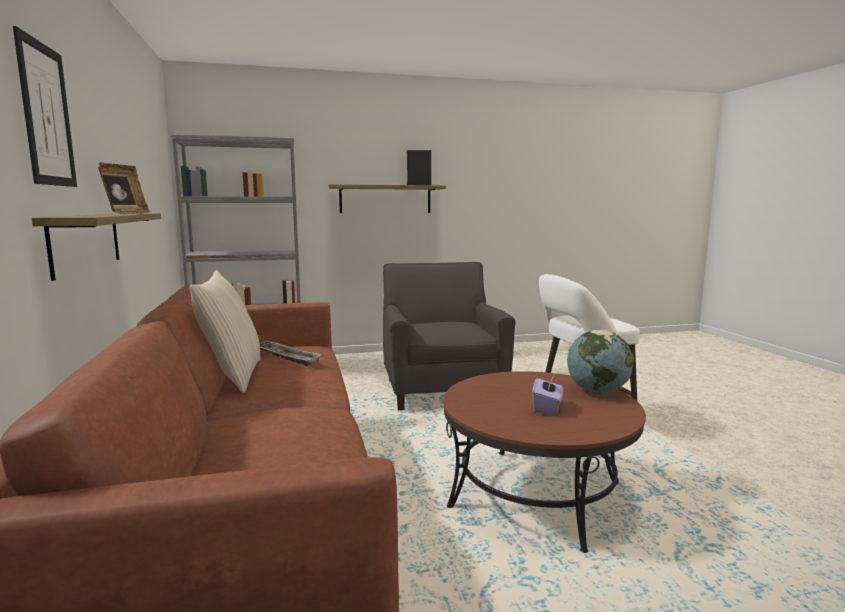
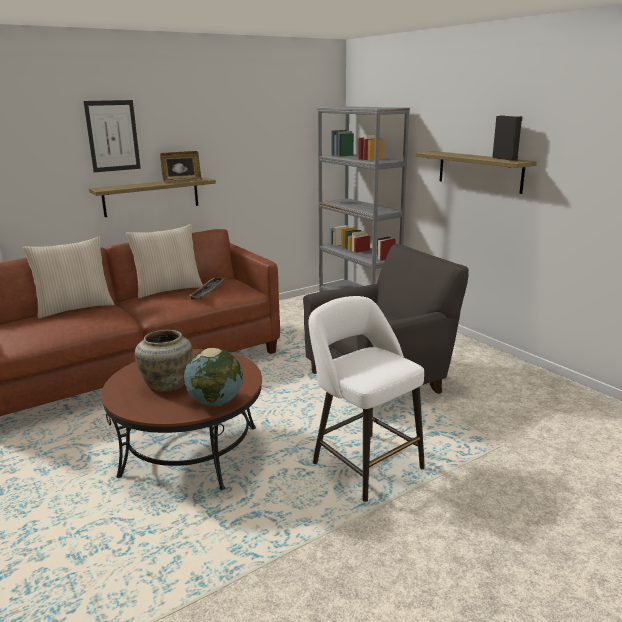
camera: 70 degrees right, 10 degrees up
(211, 439) = (75, 308): none -> beige pillow
(547, 408) = (168, 384): purple tissue box -> beige vase

